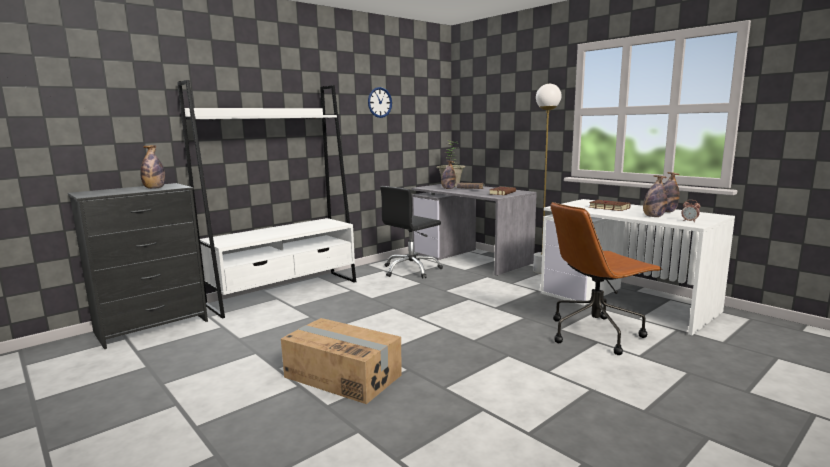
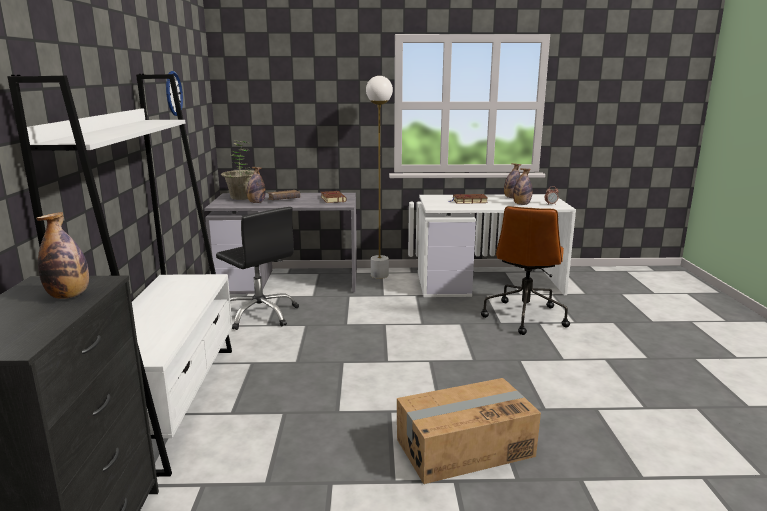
camera: 50 degrees left, 5 degrees up
(411, 270) = (260, 314): black office chair -> black office chair turned 45 degrees counterclockwise

